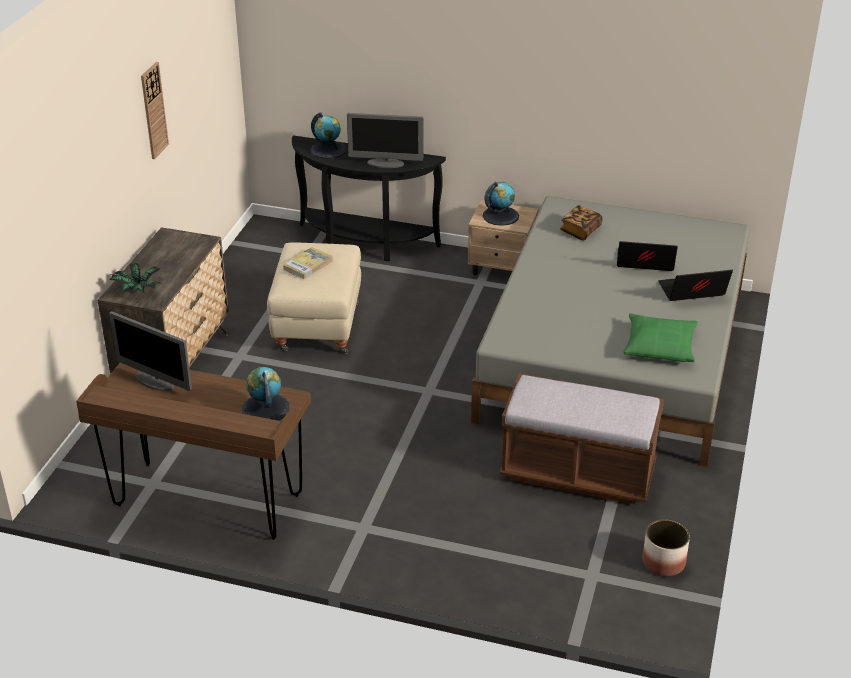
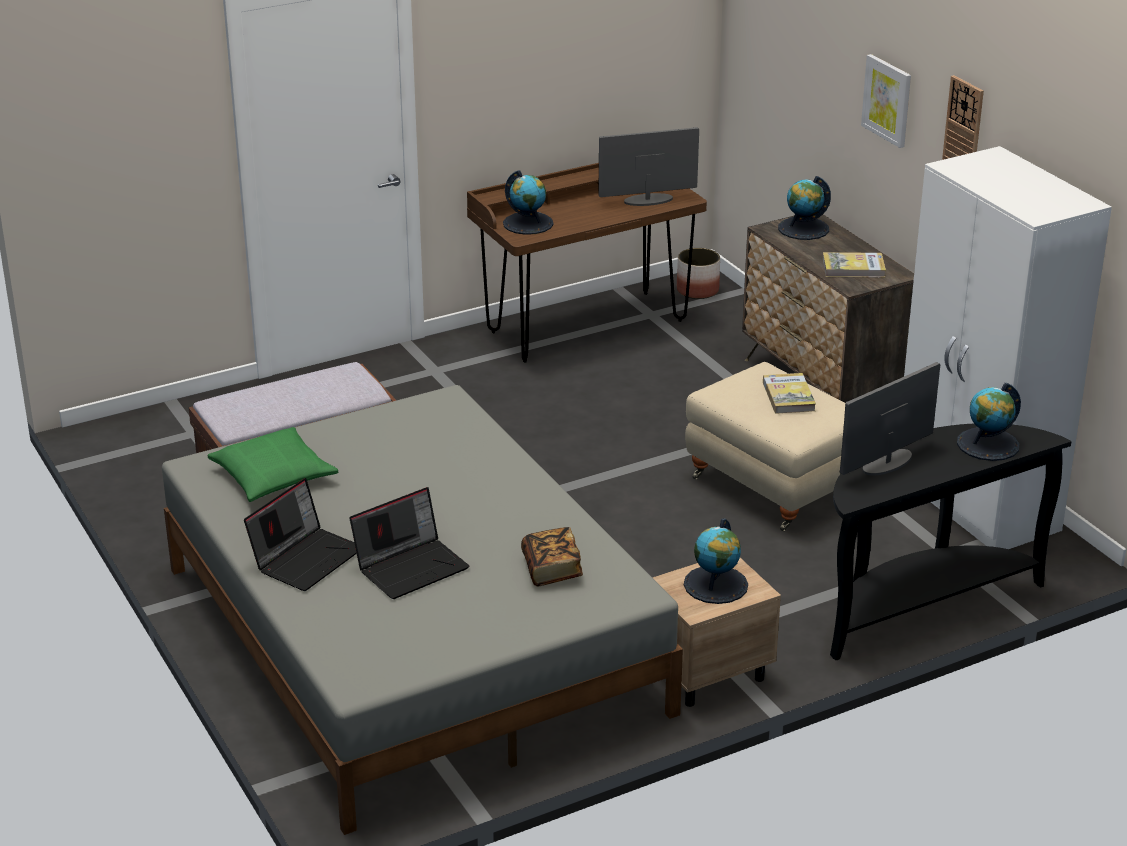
camera: 135 degrees right, 5 degrees down
(112, 151) = (887, 100): none -> picture
(137, 290) = (803, 228): potted plant -> globe
(177, 250) = (853, 268): none -> book
(250, 265) = (976, 505): none -> white wardrobe
(663, 562) = (139, 471): planter -> planter (698, 290)

